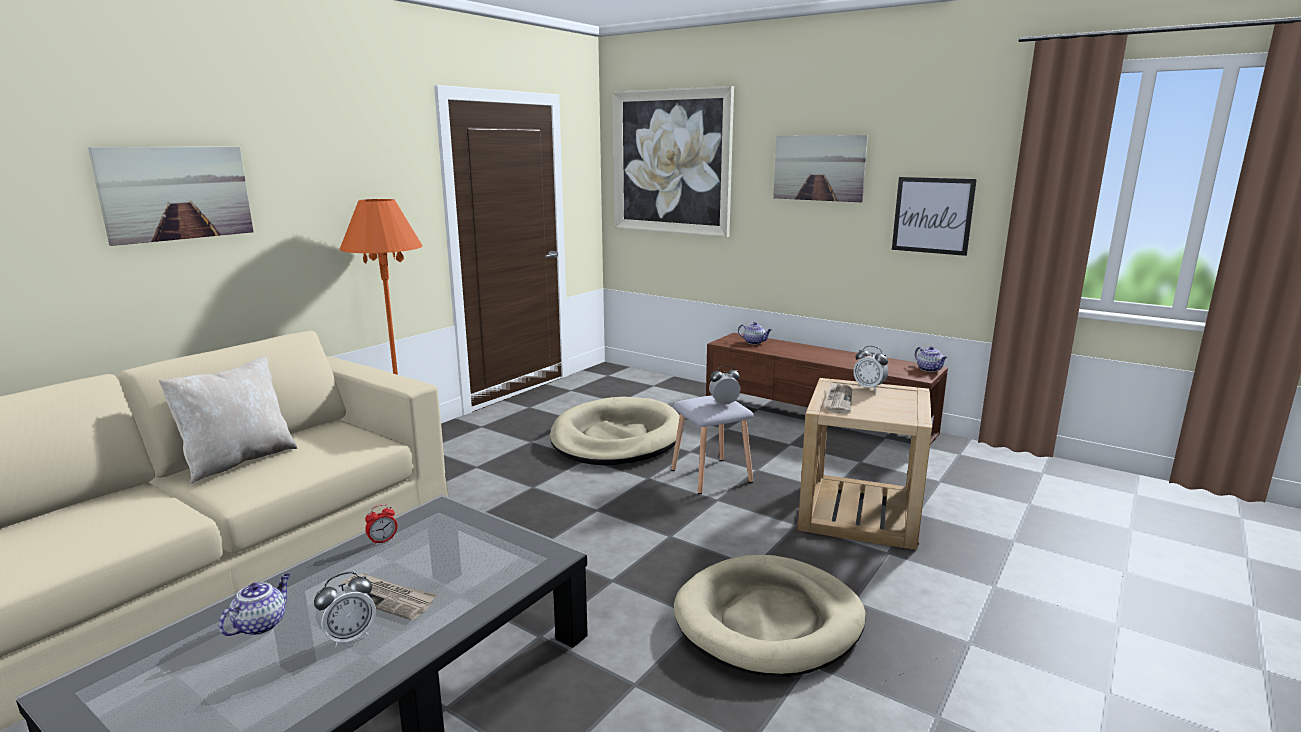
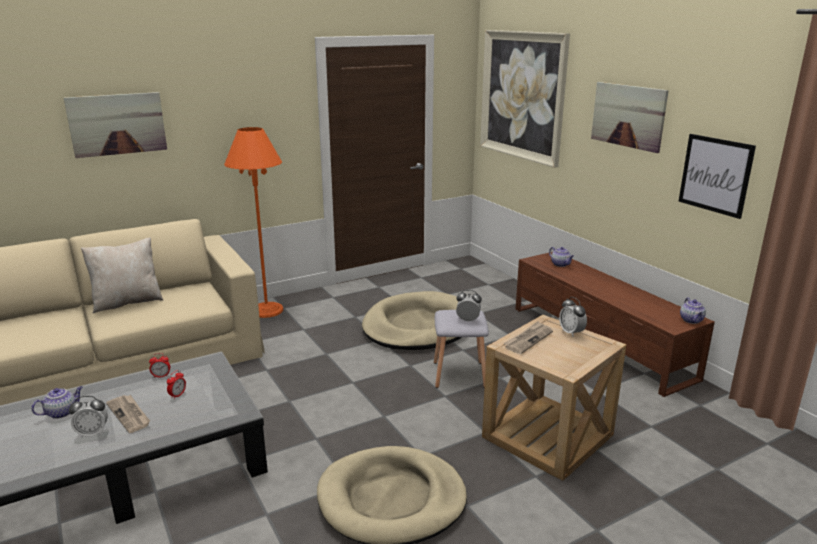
camera: 25 degrees right, 5 degrees up
(435, 557) = (177, 395): none -> alarm clock

